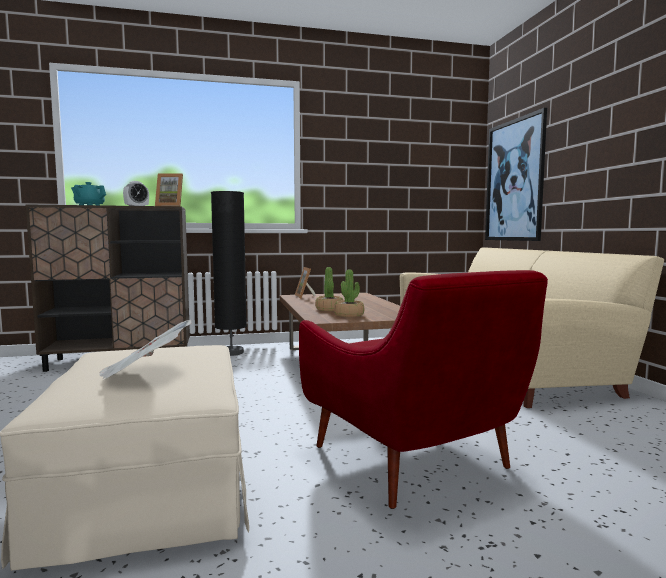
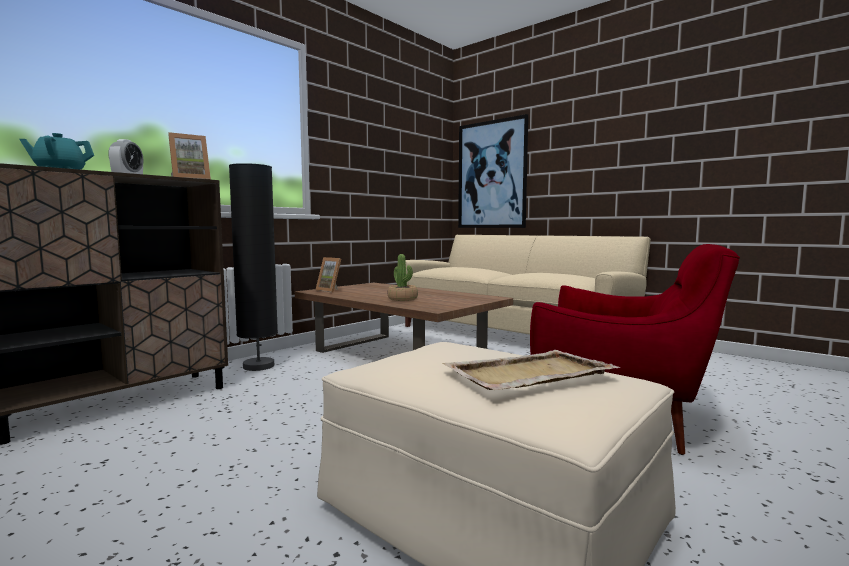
camera: 35 degrees left, 0 degrees up
(144, 373) = (528, 374): newspaper -> beige tray
(349, 315) = (440, 302): potted plant -> none

